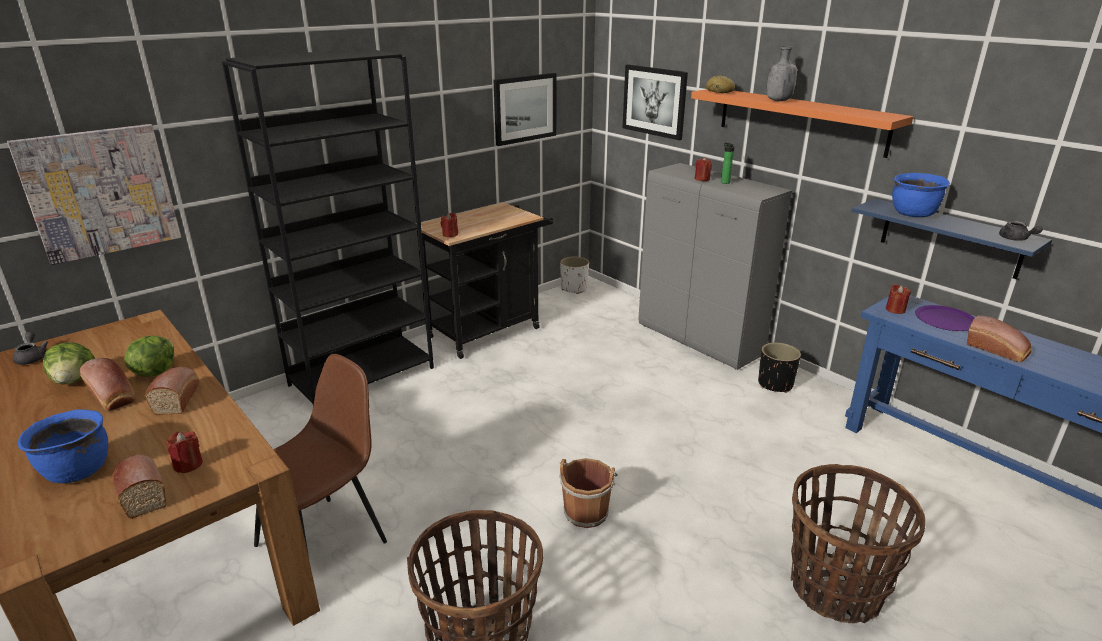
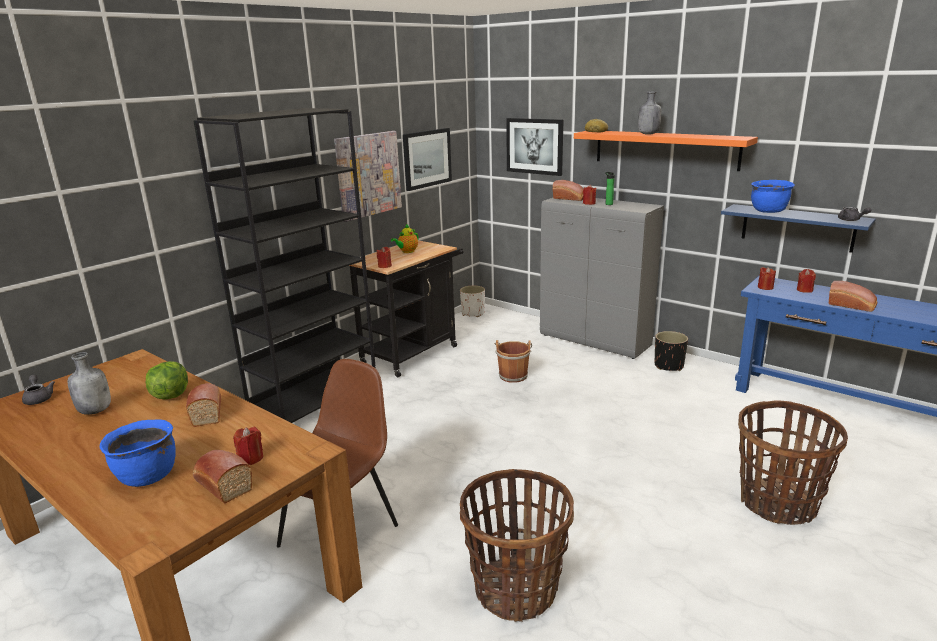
camera: 10 degrees left, 5 degrees down
(75, 380) = (96, 410): lettuce -> grey bottle
(100, 192) = (90, 241): picture -> picture (368, 175)
(113, 397) = (142, 418): bread -> bread (570, 198)
(485, 218) = (407, 251): none -> teapot
(586, 511) = (558, 477): brown bucket -> brown bucket (513, 375)
(945, 319) = (804, 290): purple plate -> red candle

